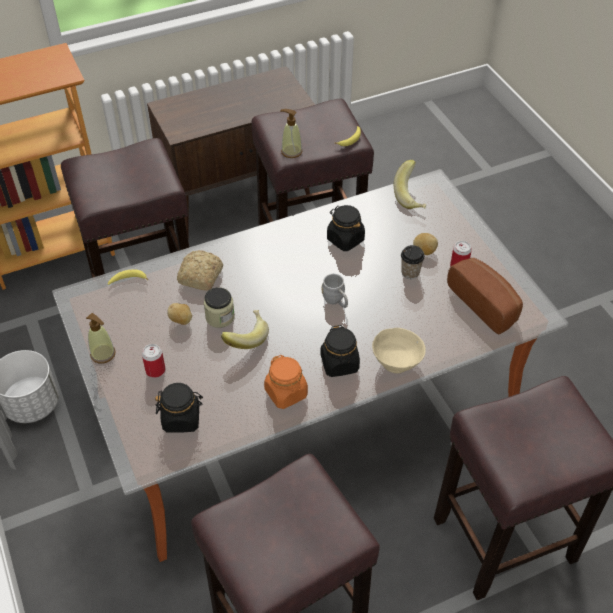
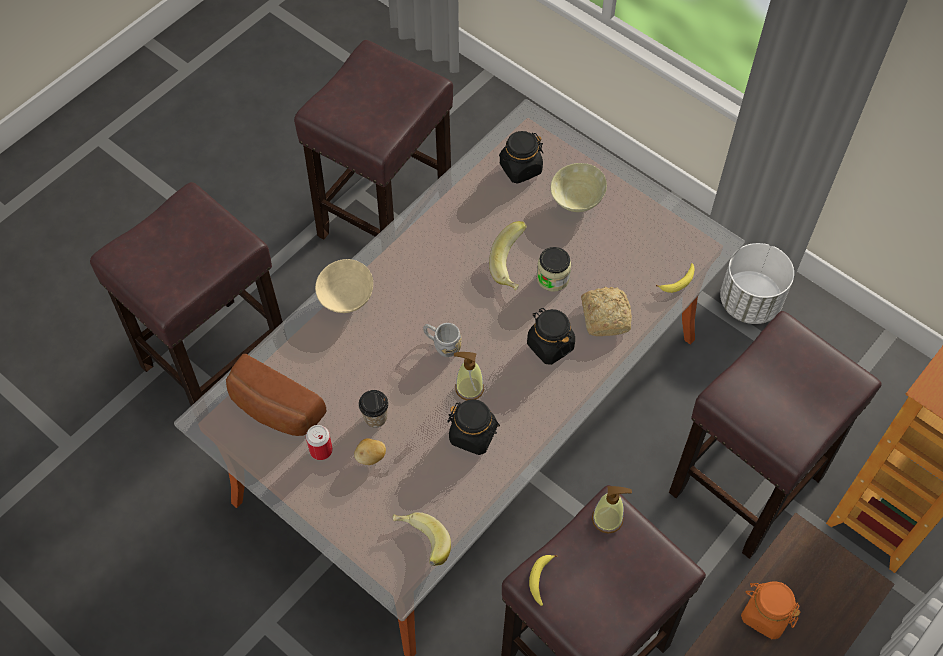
camera: 155 degrees right, 10 degrees up
(103, 354) = (636, 196): soap dispenser -> soap dispenser (469, 388)
(155, 370) = (576, 201): can -> beige bowl
(181, 320) = (589, 259): potato -> none
(286, 393) = (440, 227): orange jar -> orange jar (765, 614)
(339, 363) = (403, 275): black jar -> black jar (550, 345)

